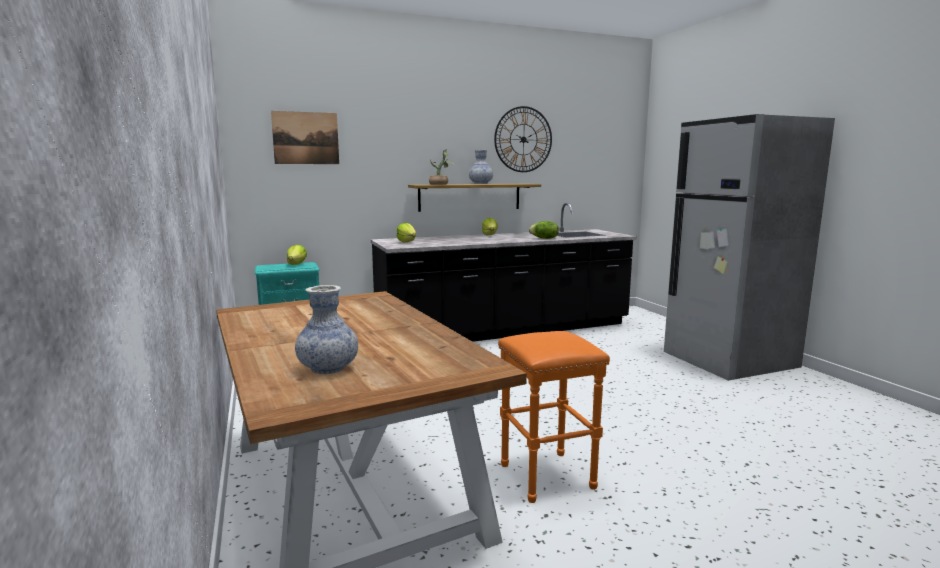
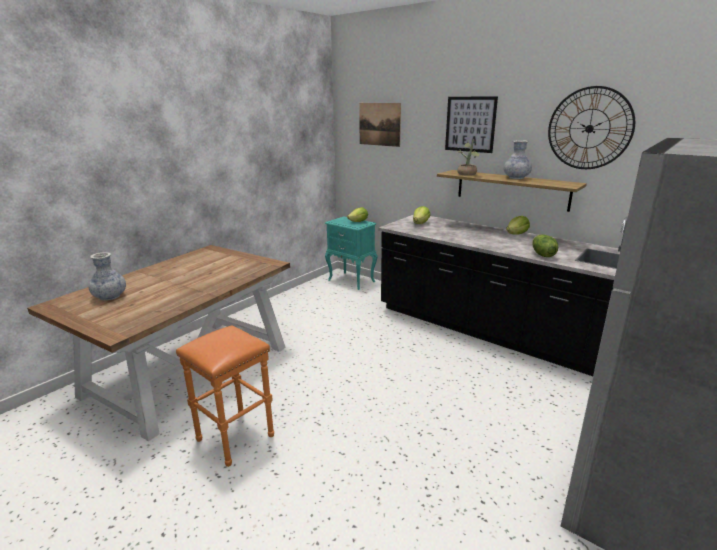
camera: 60 degrees right, 10 degrees up
(423, 137) = (470, 124): none -> picture

